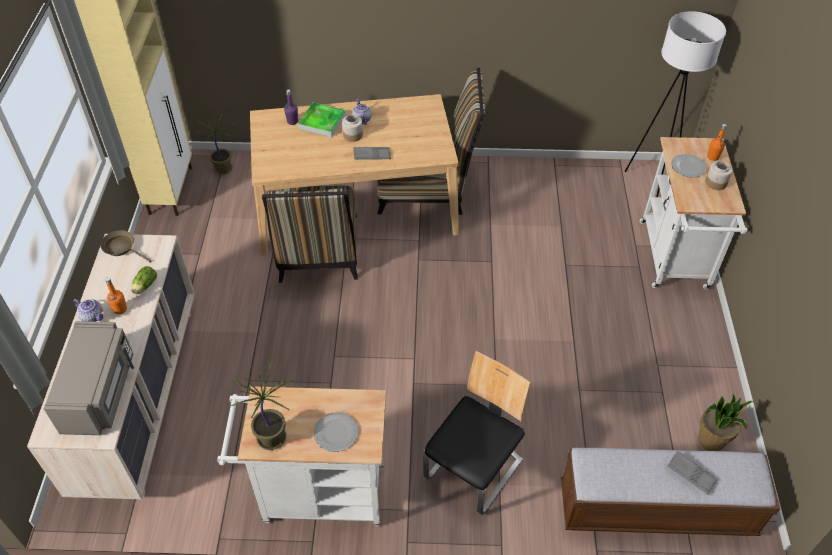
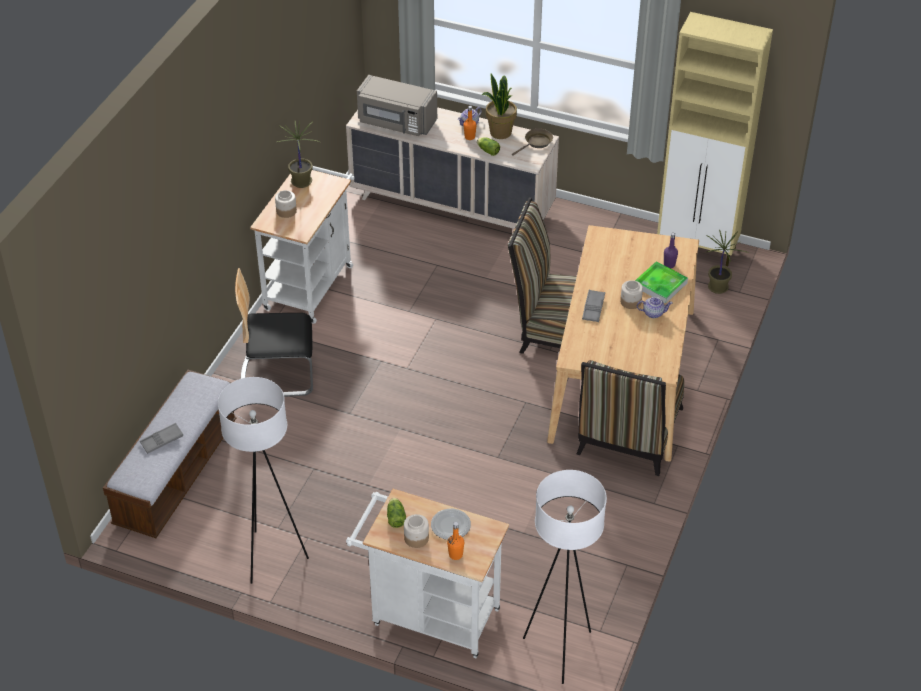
camera: 110 degrees right, 5 degrees down
(336, 433) = (286, 211): plate -> jar
(474, 469) = (278, 375): chair -> chair turned 120 degrees clockwise
(694, 385) = (271, 556): none -> white floor lamp
(705, 200) = (396, 517): none -> lettuce
(711, 441) = (210, 541): potted plant -> potted plant (500, 132)

